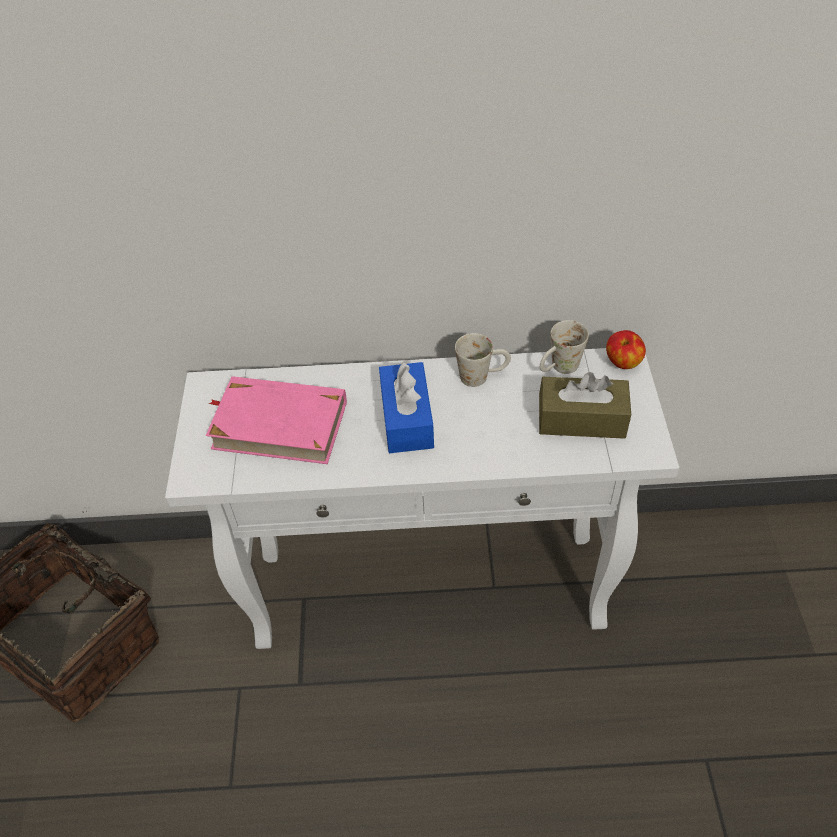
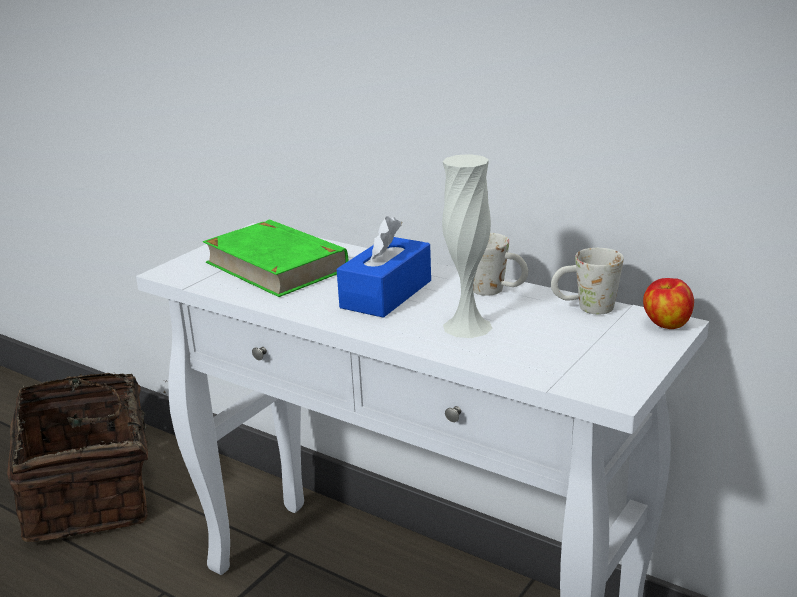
camera: 35 degrees right, 25 degrees down
(279, 424) = (276, 265): pink book -> green book
(501, 428) = (467, 326): none -> white vase
(581, 419) = (562, 346): brown tissue box -> none

